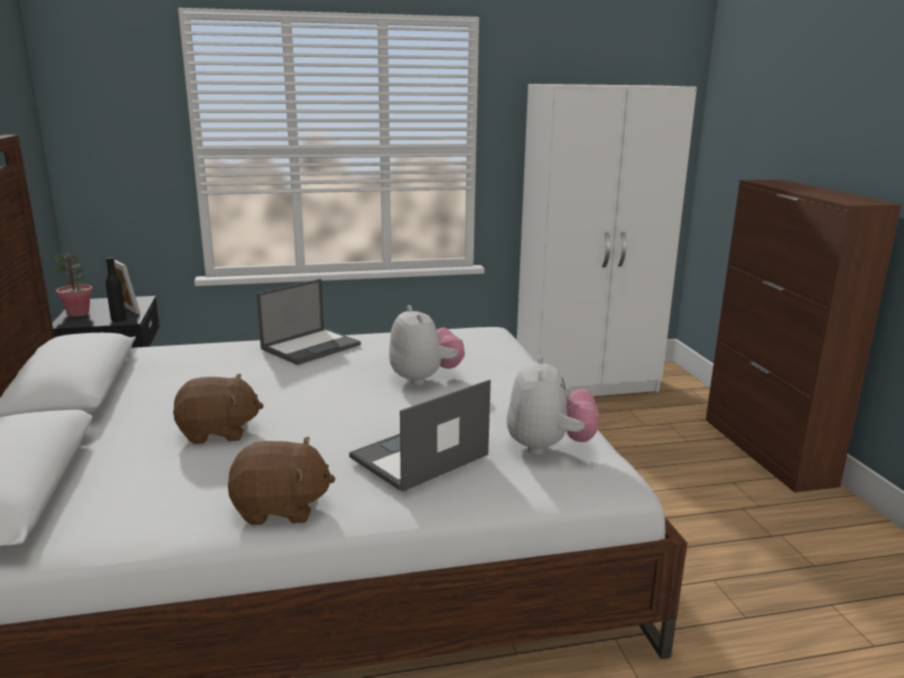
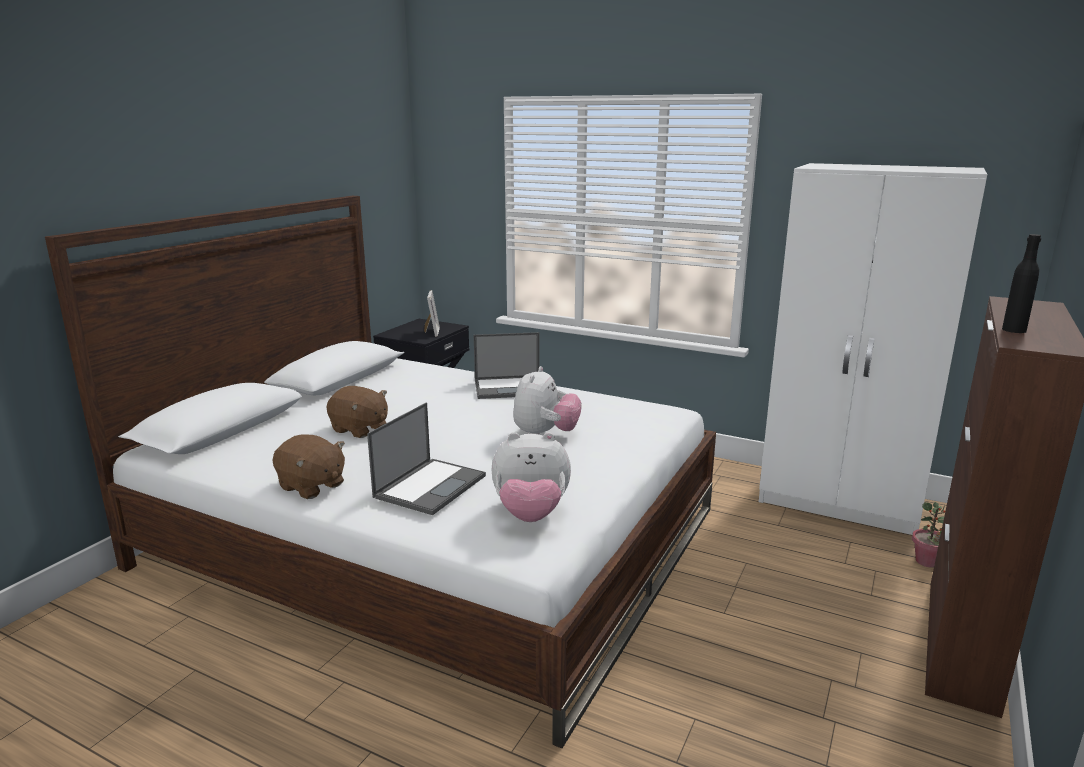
camera: 40 degrees right, 0 degrees up
(78, 313) = (404, 329): potted plant -> potted plant (927, 562)
(118, 319) = (418, 338): black bottle -> black bottle (1014, 330)
(418, 457) = (430, 486): laptop -> laptop turned 120 degrees clockwise
(548, 447) = (531, 514): plush toy -> plush toy turned 45 degrees clockwise

